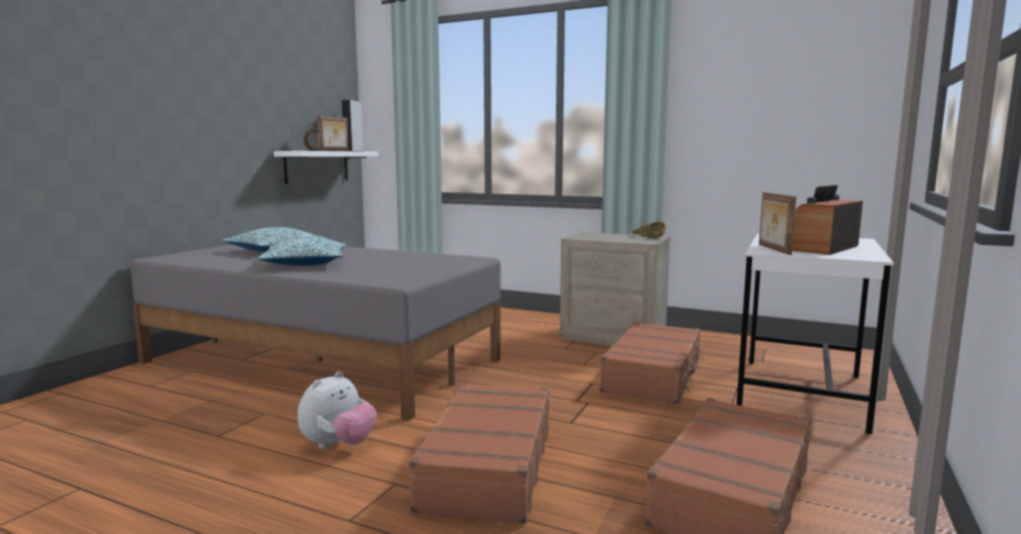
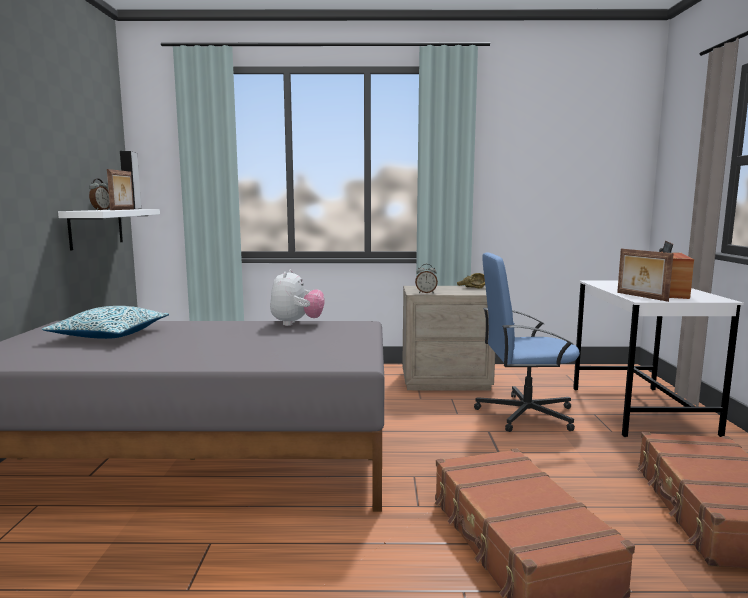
camera: 25 degrees left, 0 degrees up
(305, 264) = (194, 350): pillow -> none
(338, 445) = (348, 561): plush toy -> plush toy (296, 323)
(586, 238) = (426, 292): none -> alarm clock
(654, 375) = (524, 414): brown suitcase -> blue office chair

